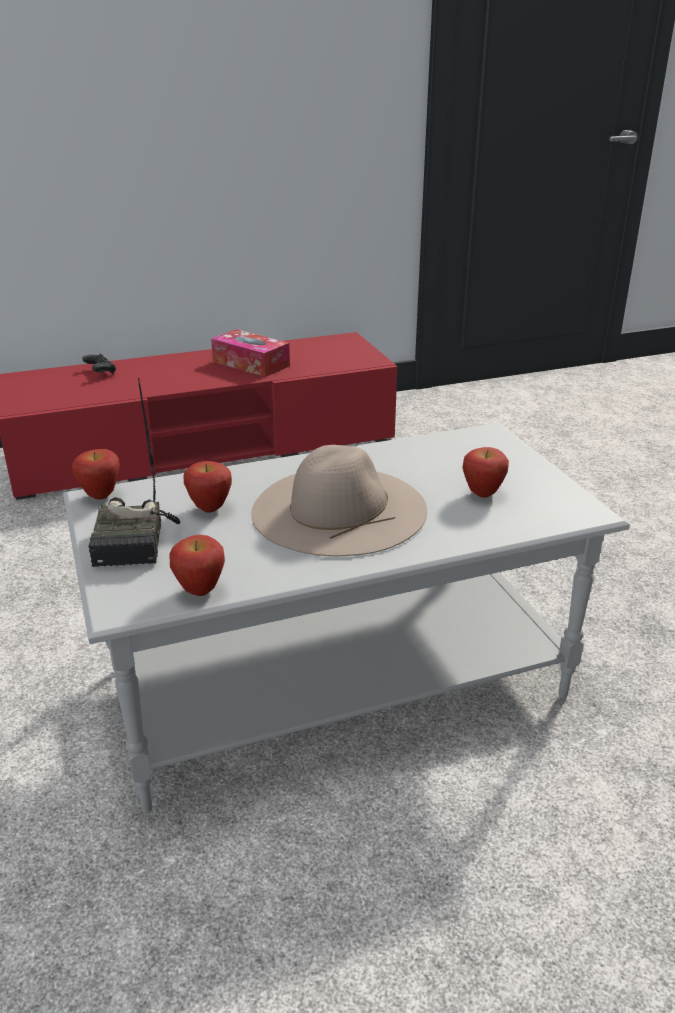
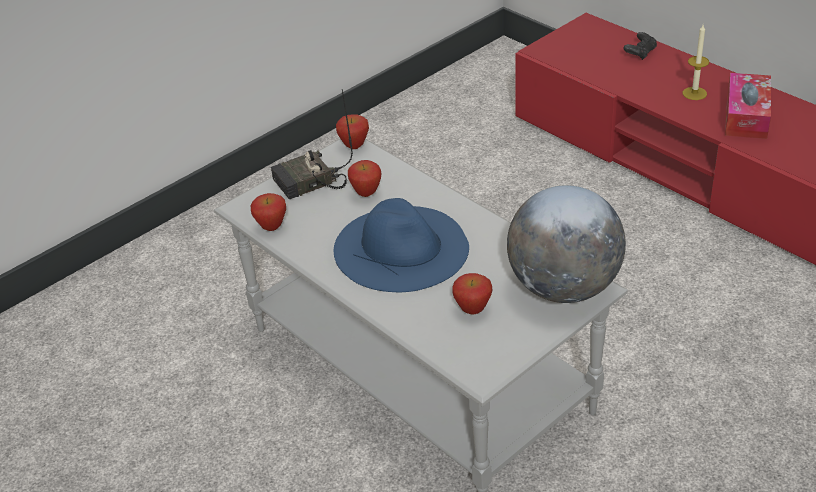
camera: 70 degrees right, 10 degrees up
(193, 371) = (694, 93): none -> candle
(339, 509) = (401, 247): beige hat -> blue hat
(480, 444) = (563, 287): none -> globe

